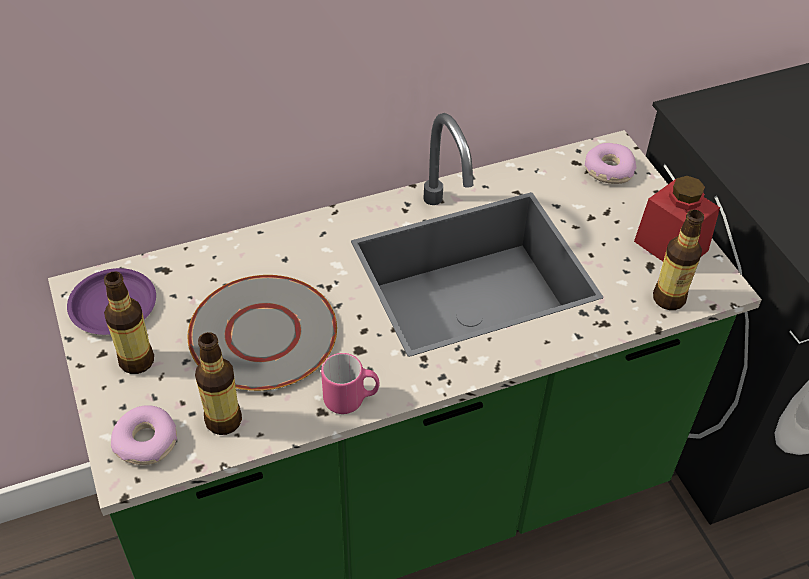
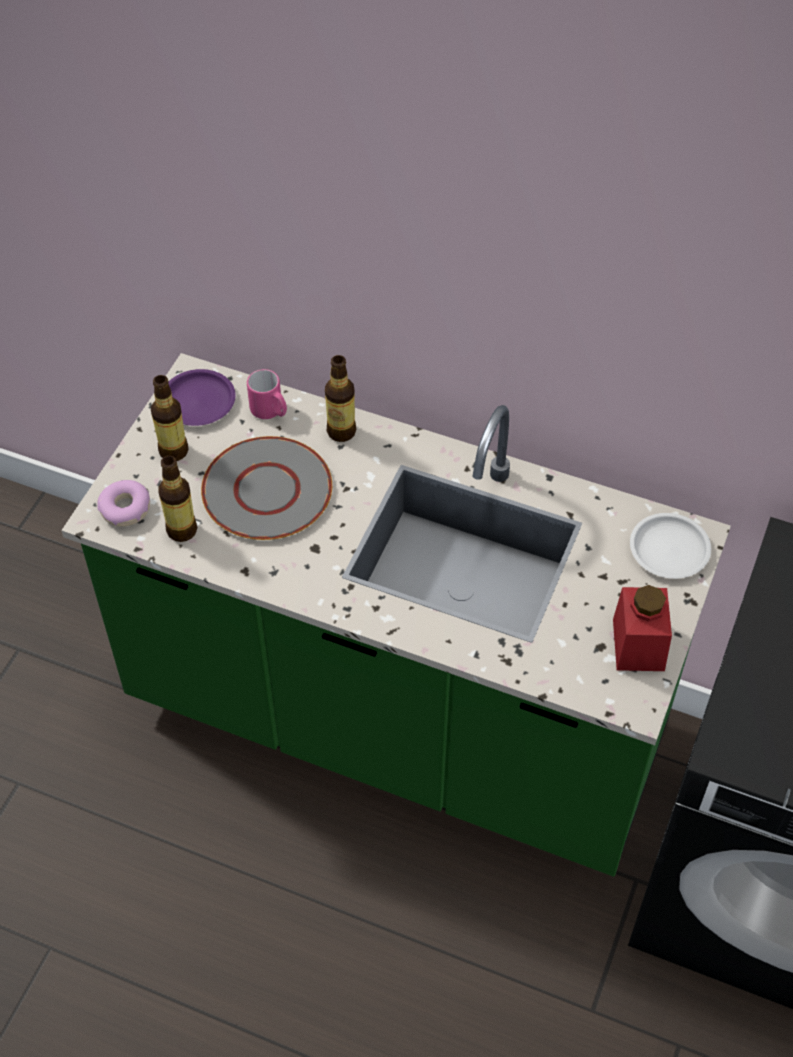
camera: 45 degrees right, 5 degrees up
(351, 399) = (272, 577): pink mug -> pink mug (270, 412)
(608, 170) = (669, 549): donut -> white plate
(669, 298) = (581, 681): bottle -> bottle (341, 431)

